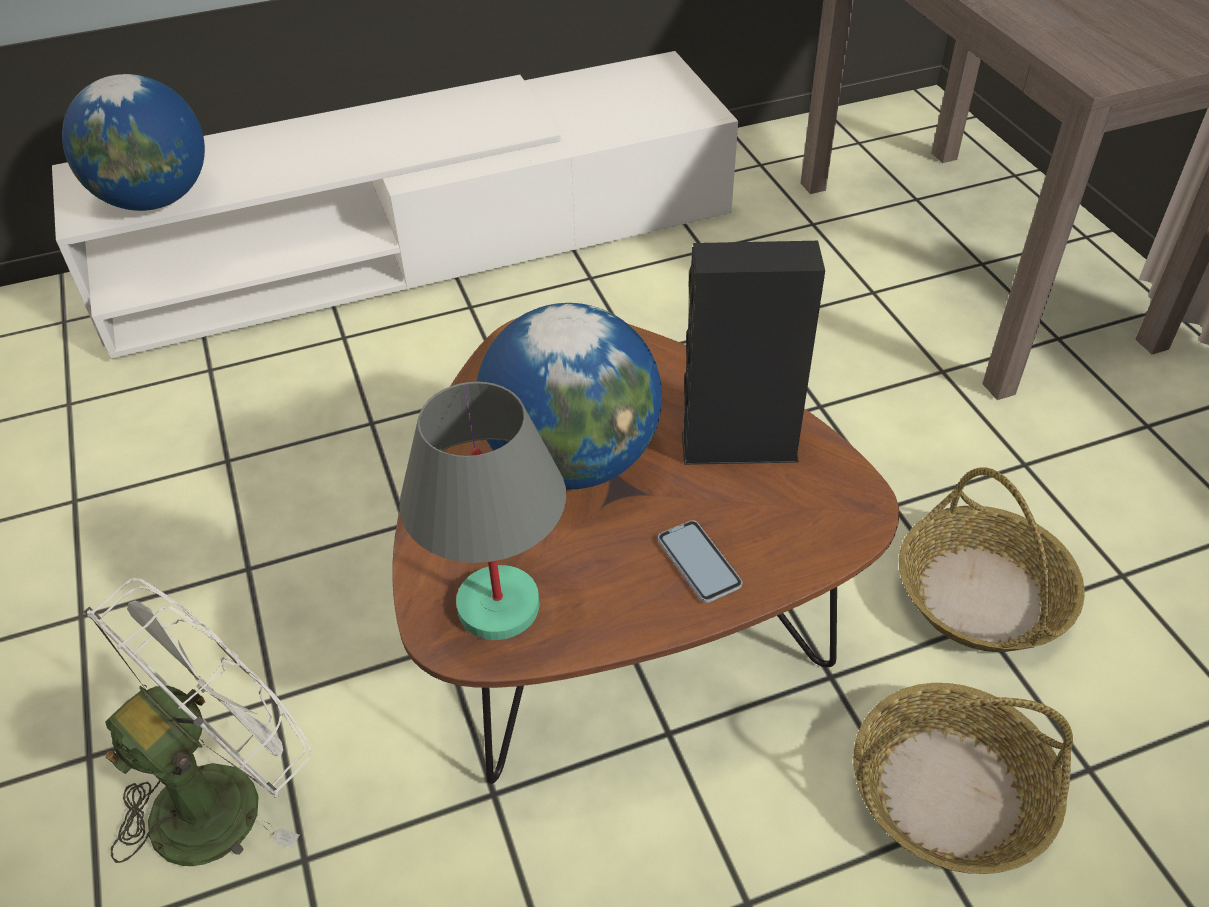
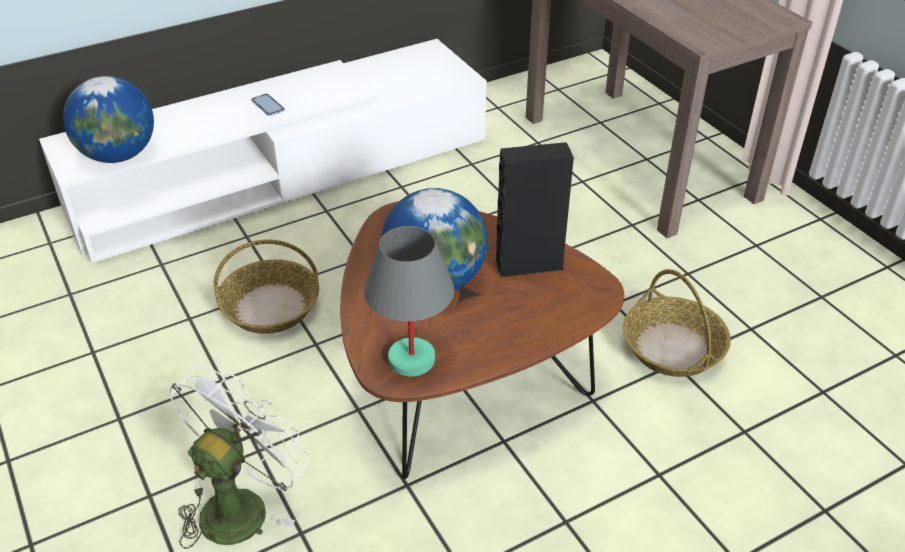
camera: 10 degrees left, 5 degrees down
(699, 562) = (519, 326): phone -> phone (268, 106)
(948, 793) = (669, 452): basket -> basket (270, 308)

